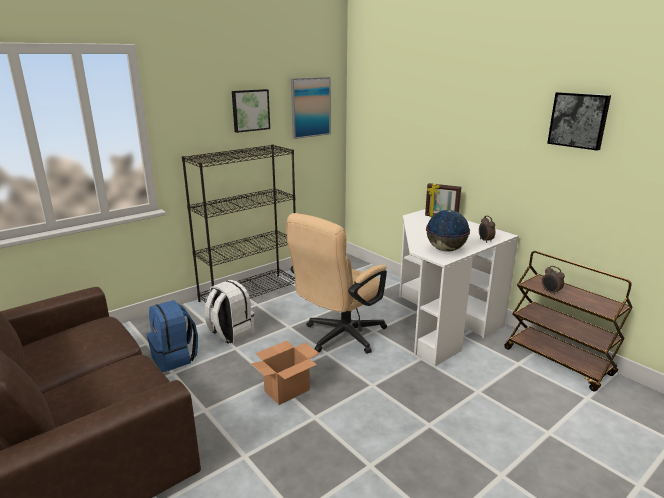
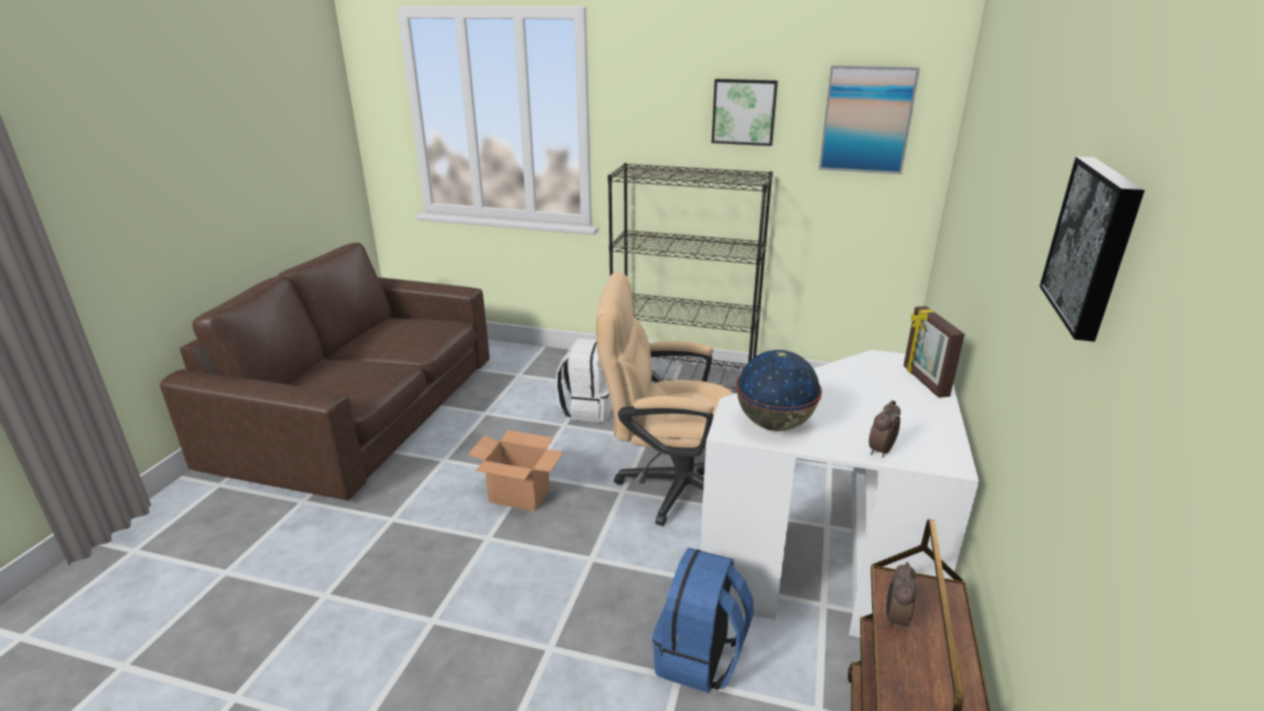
camera: 55 degrees right, 5 degrees up
(175, 357) = (511, 401): blue backpack -> blue backpack (700, 658)

